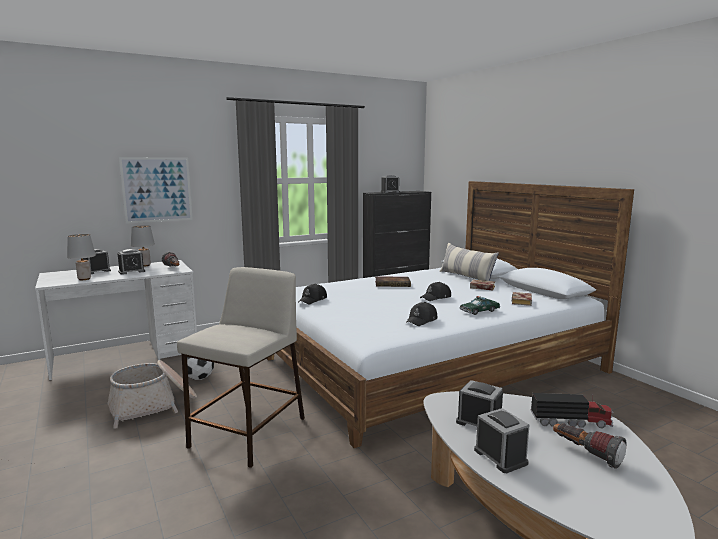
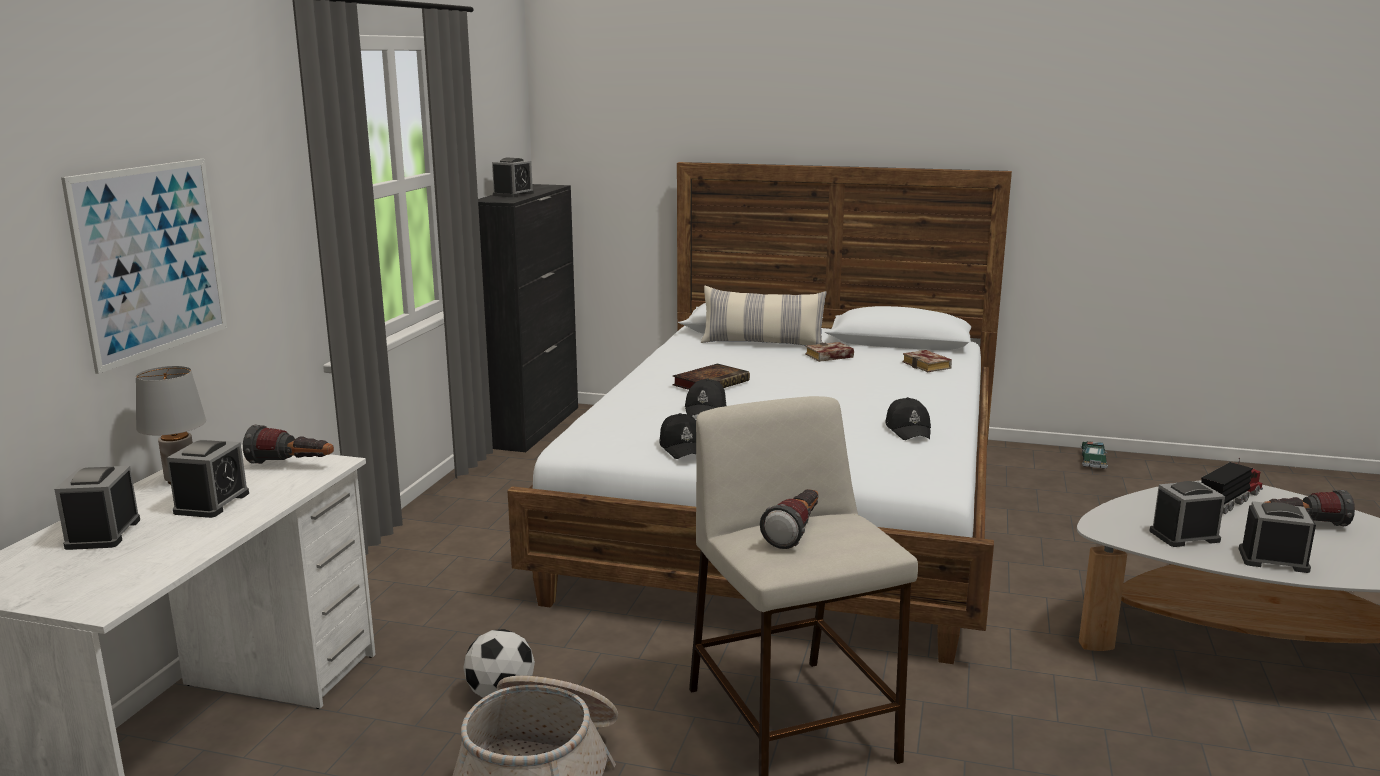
camera: 45 degrees left, 5 degrees up
(84, 279) = (158, 558): grey table lamp -> none
(233, 329) = (796, 532): none -> flashlight
(436, 297) = (826, 389): black cap -> black cap (706, 409)
(479, 311) = (925, 394): toy car -> toy car (1093, 461)

